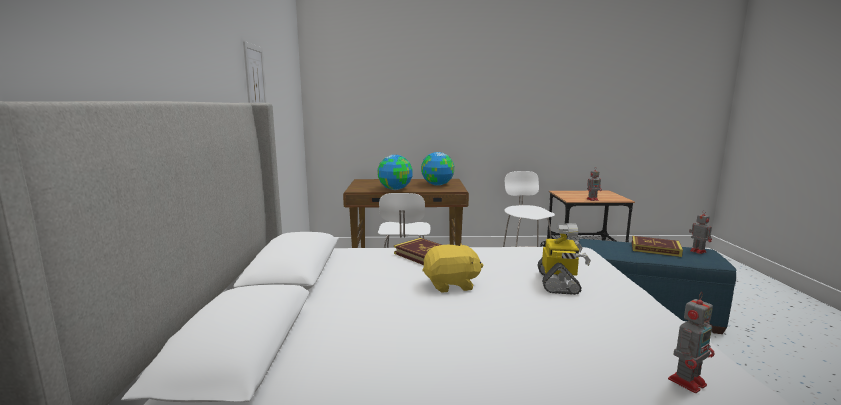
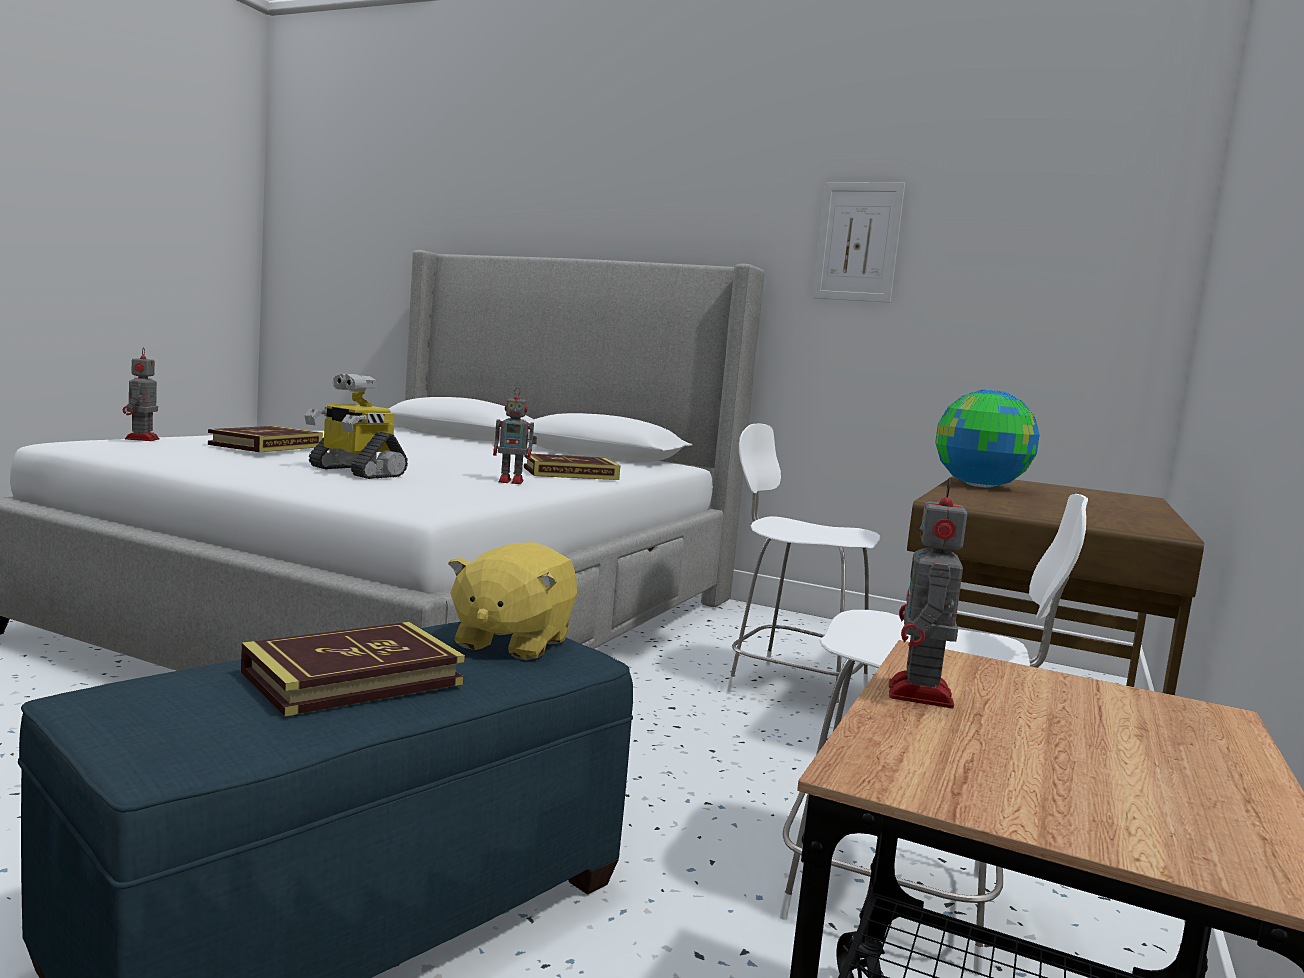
camera: 115 degrees right, 5 degrees down
(437, 184) = (1047, 508): globe -> none
(451, 285) = (455, 461): yellow plush toy -> yellow plush toy (511, 642)
(574, 332) = (266, 446): none -> book
(697, 251) = (195, 725): toy robot -> toy robot (512, 481)

